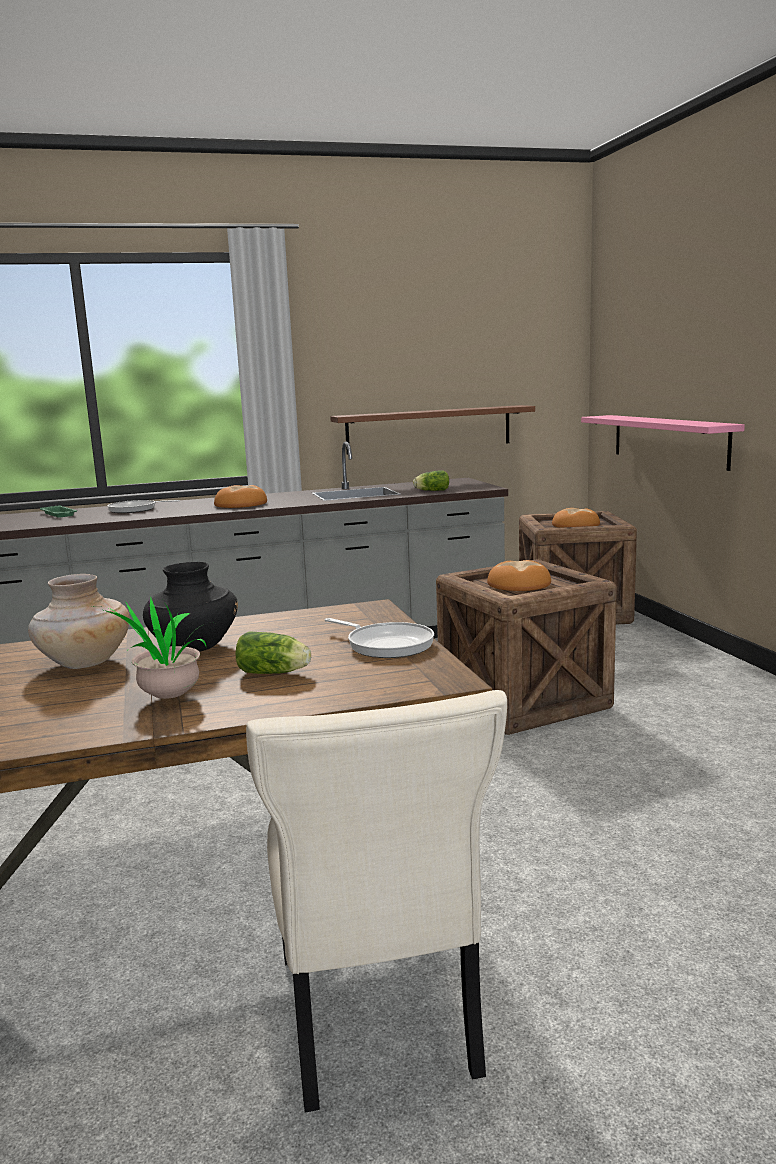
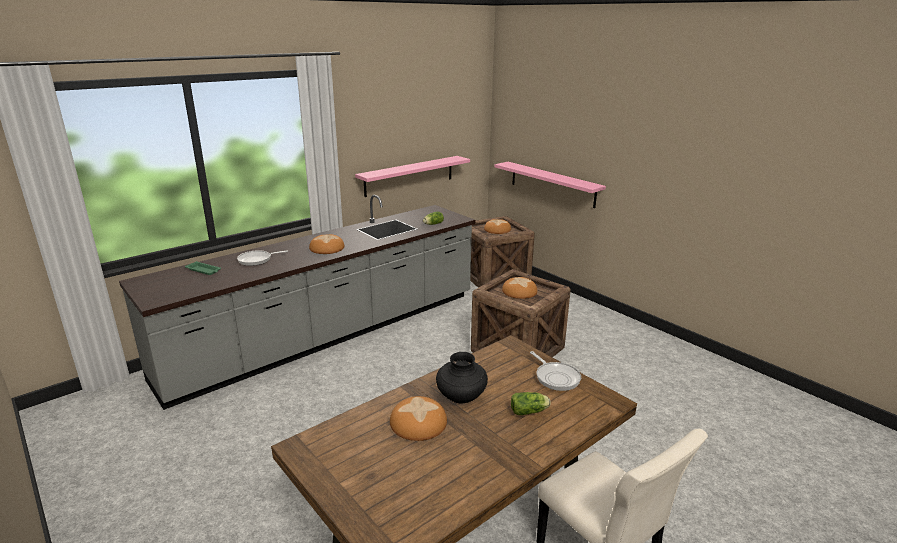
camera: 25 degrees left, 10 degrees up
(84, 663) = (417, 423): beige vase -> bread
(165, 698) = (501, 444): potted plant -> none
(386, 645) = (556, 377): frying pan -> frying pan turned 45 degrees clockwise
(429, 429) = (409, 175): brown shelf -> pink shelf

